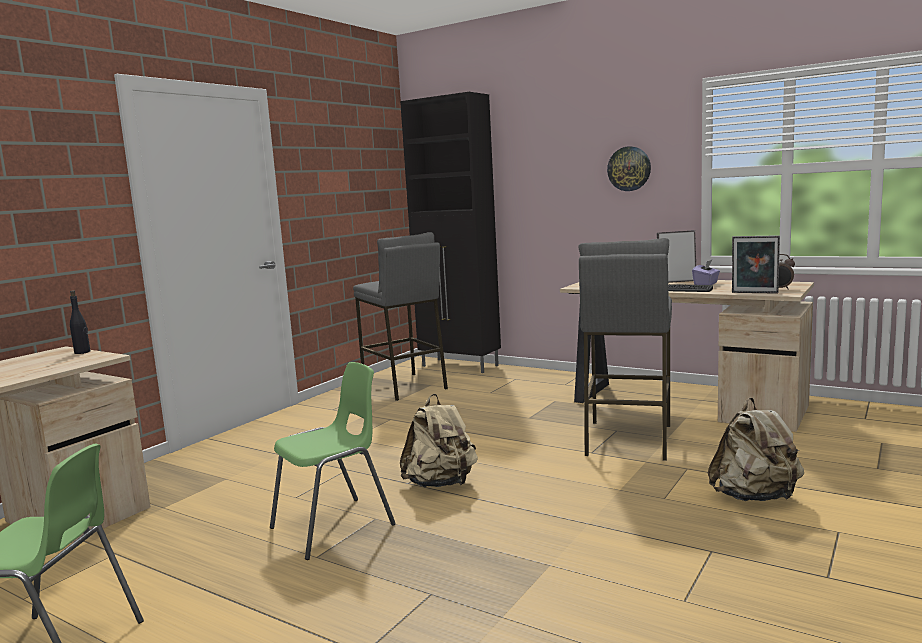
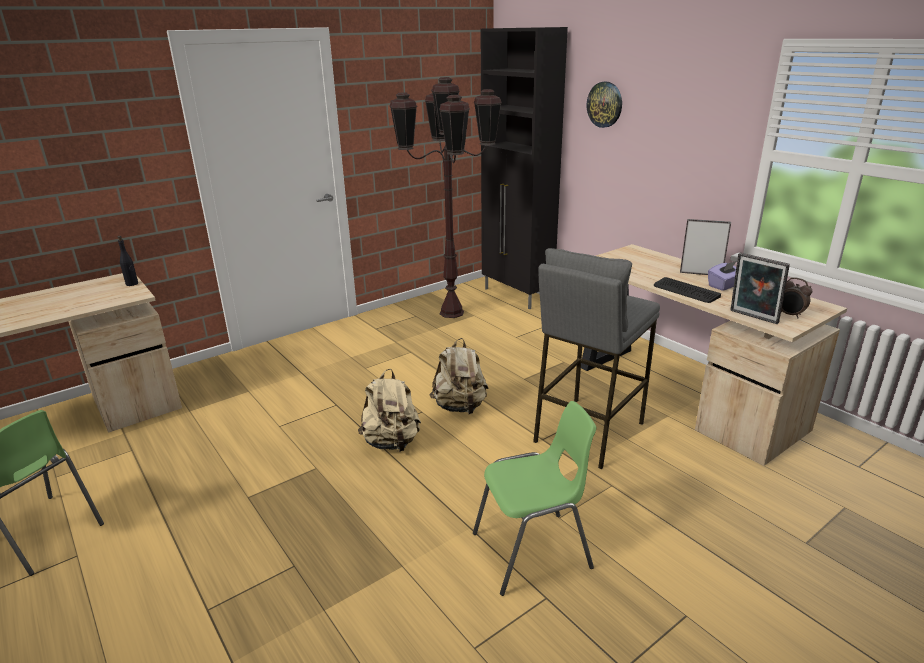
camera: 20 degrees right, 15 degrees up
(334, 527) = (282, 468): green chair -> green chair (533, 551)
(404, 387) = (451, 313): grey stool -> brown floor lamp
(629, 168) = (689, 133): wall clock -> wall clock (605, 104)
(755, 497) = (643, 543): beige backpack -> beige backpack (460, 407)

